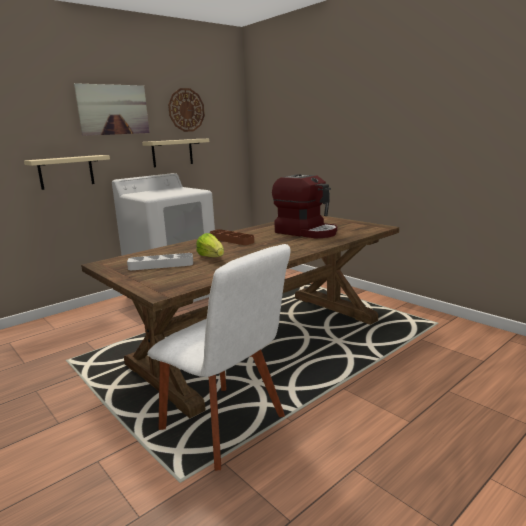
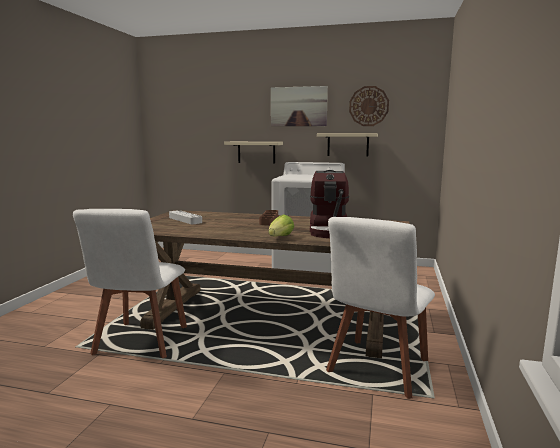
camera: 55 degrees right, 5 degrees down
(211, 257) = (214, 224): lettuce -> lettuce (280, 237)
(390, 327) = (377, 369): none -> white chair

